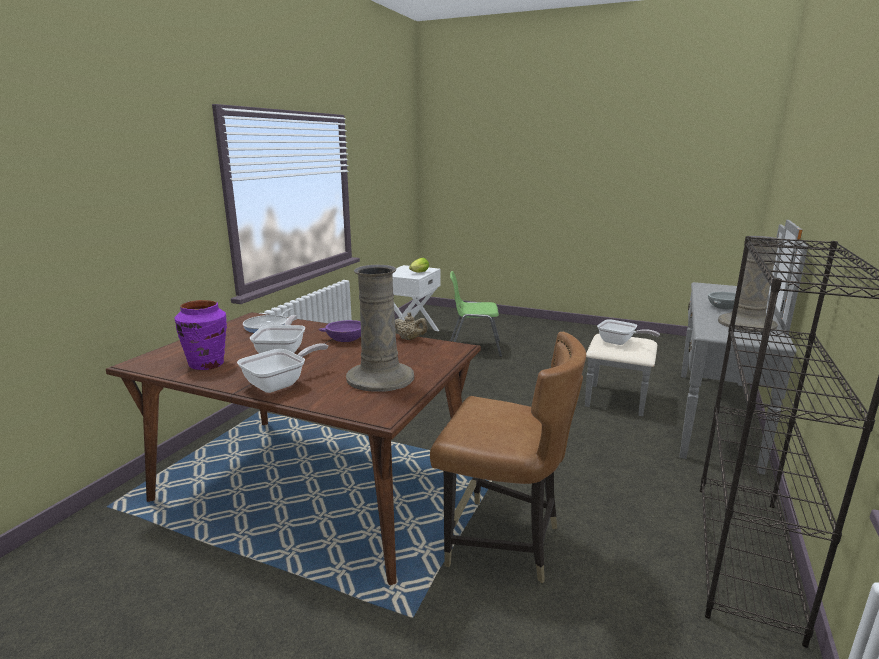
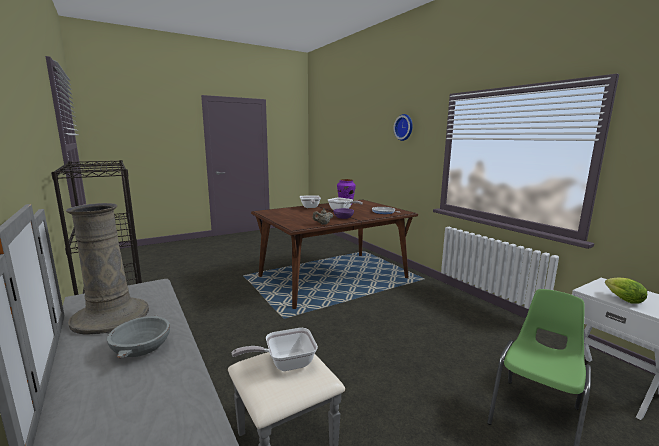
camera: 125 degrees right, 5 degrees down
(130, 162) = (404, 127): none -> wall clock
(381, 378) = (289, 215): beige vase -> none
(503, 542) = (240, 298): brown chair -> none

